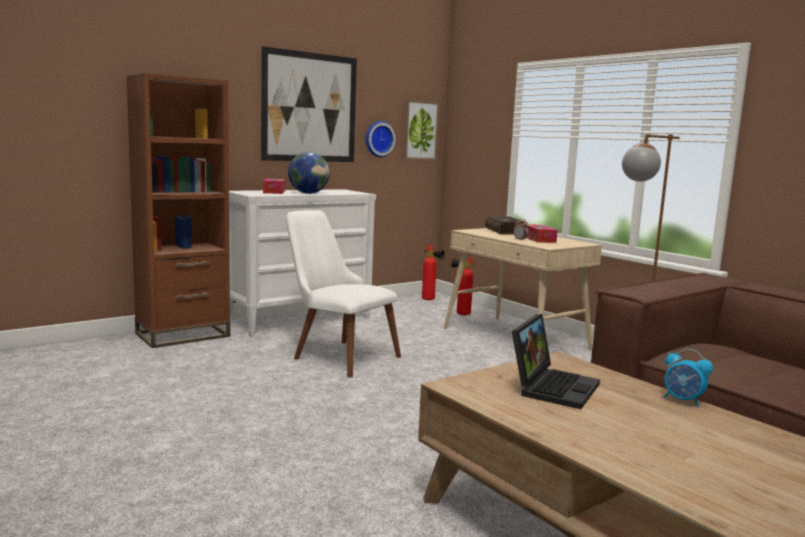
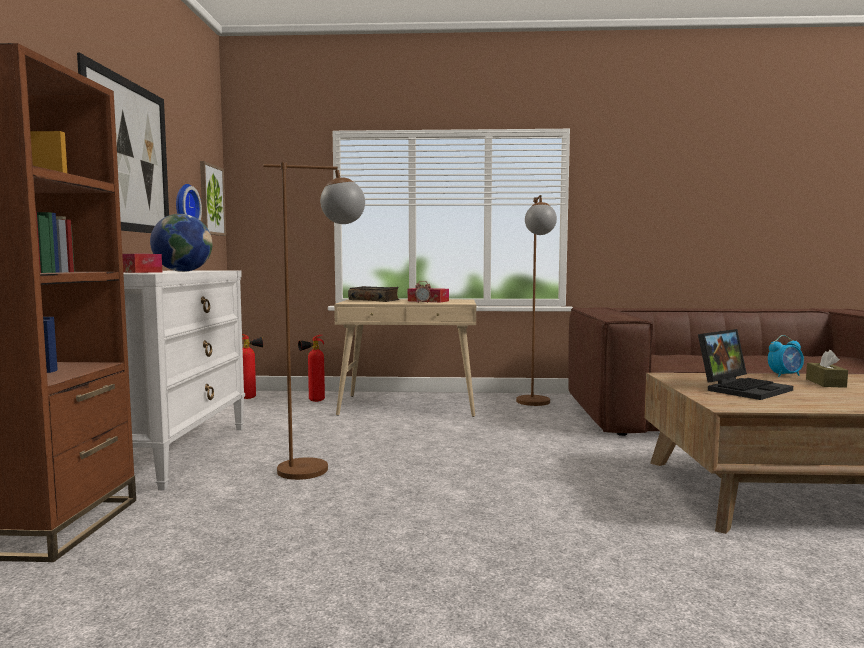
camera: 50 degrees left, 5 degrees down
(336, 355) = (321, 469): white chair -> brown floor lamp
(552, 387) = (742, 388): laptop -> laptop turned 75 degrees clockwise
(677, 419) = (825, 383): none -> brown tissue box

